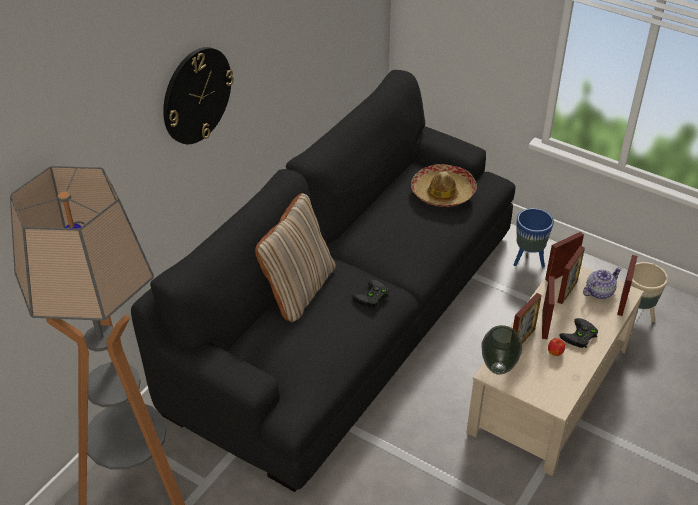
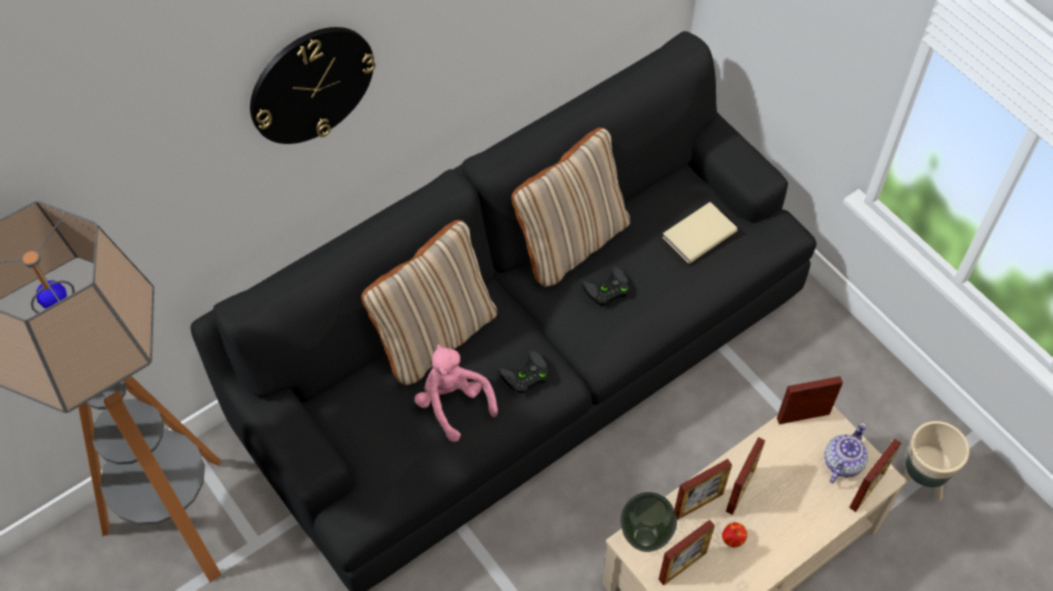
camera: 20 degrees right, 15 degrees up
(330, 325) = (453, 403): none -> pink plush toy
(363, 216) = (571, 242): none -> beige pillow
(443, 193) = (697, 234): hat -> beige book
(528, 260) = (809, 344): blue planter -> none
(567, 292) = (797, 448): picture frame -> picture frame (682, 566)
(579, 336) = (779, 525): black game controller -> black game controller (607, 290)
(599, 292) = (842, 462): teapot -> teapot turned 45 degrees counterclockwise

